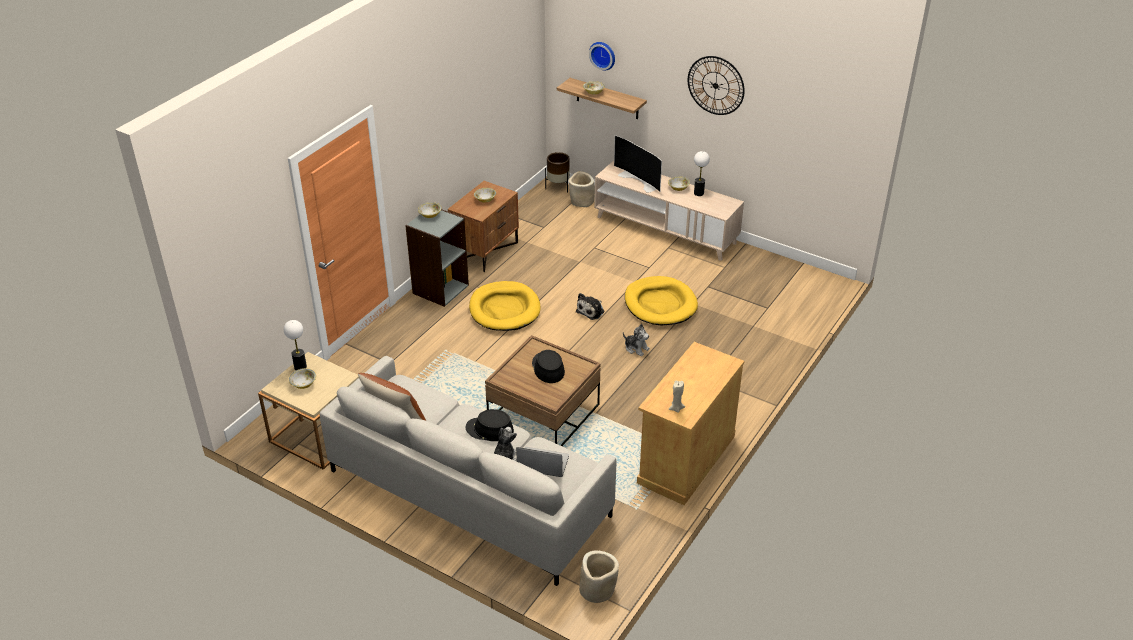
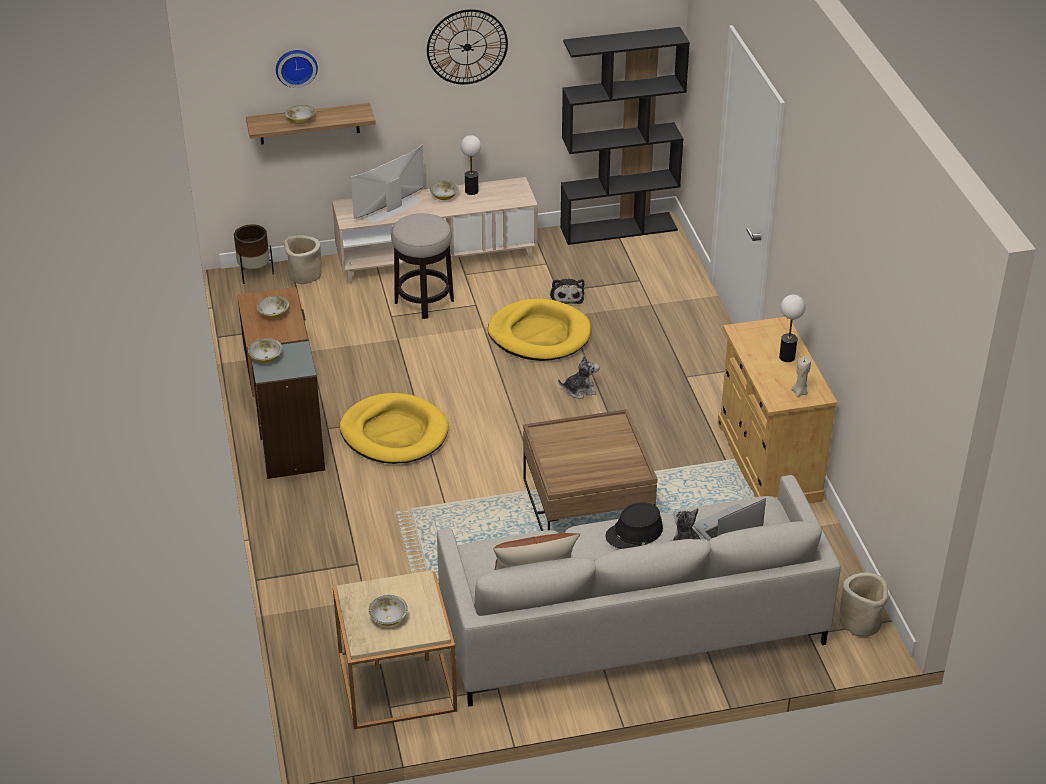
camera: 45 degrees left, 0 degrees up
(300, 367) = (355, 605): table lamp -> table lamp (786, 357)
(547, 368) = (586, 445): black hat -> none
(591, 311) = (484, 381): plush toy -> plush toy (566, 296)
(624, 249) = (424, 301): none -> stool
(640, 180) = (393, 208): television -> television turned 135 degrees clockwise
(800, 271) = (619, 228): none -> black bookcase

